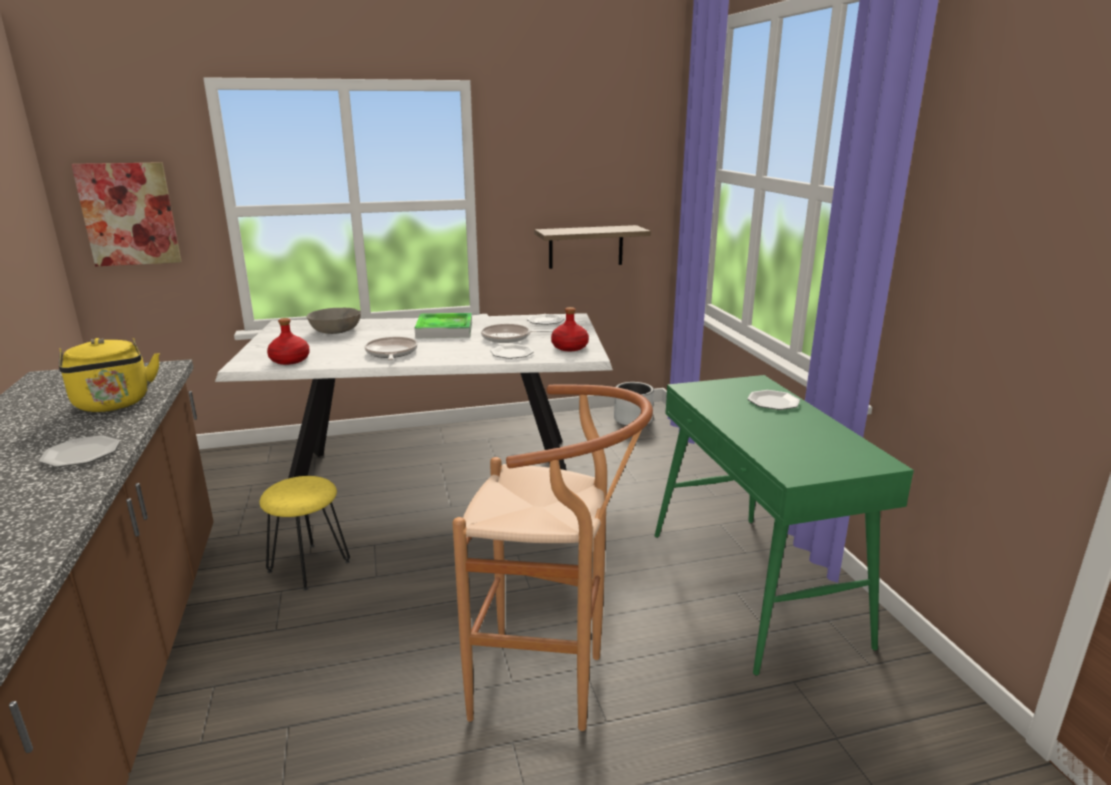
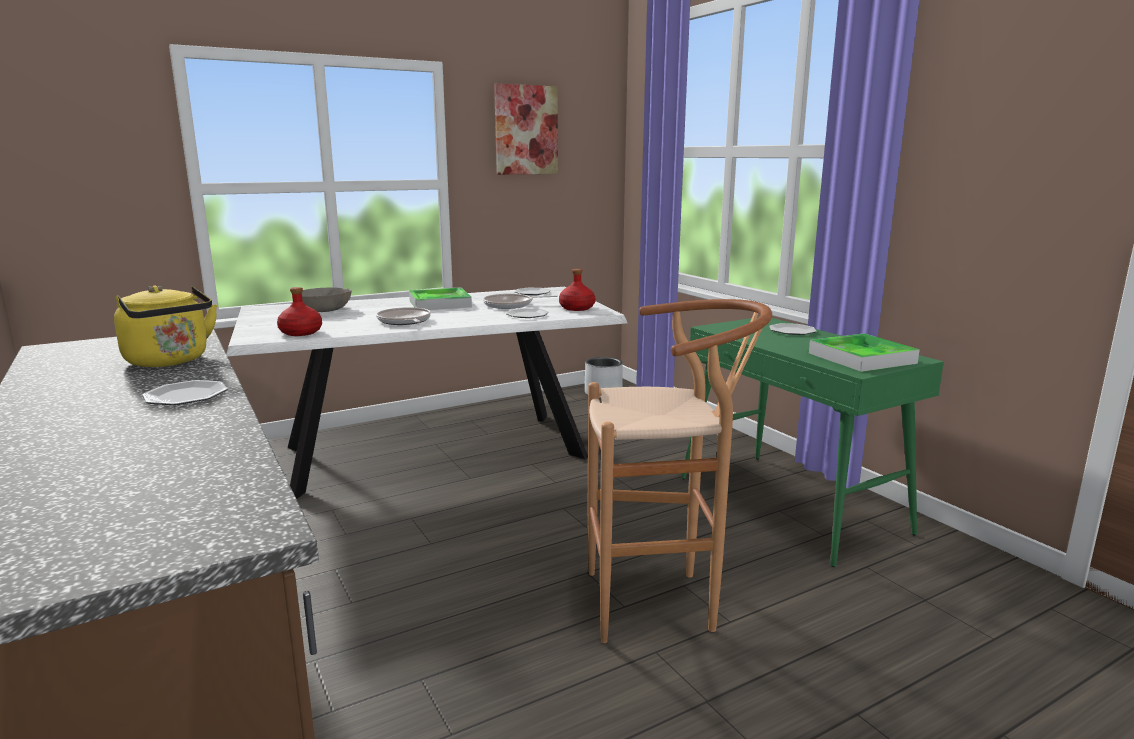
camera: 15 degrees left, 5 degrees down
(129, 214) = (78, 191): picture -> picture (526, 130)
(308, 566) = (352, 545): yellow stool -> none
(586, 247) = (550, 227): shelf -> none
(816, 454) = (861, 358): none -> tray

